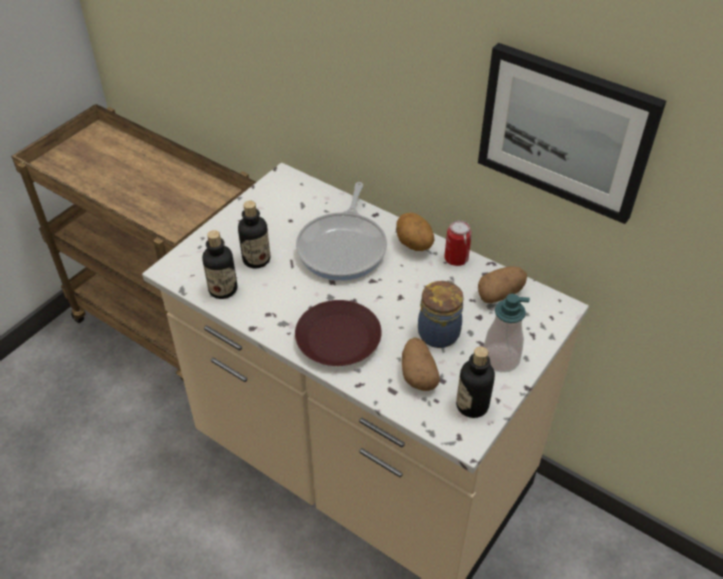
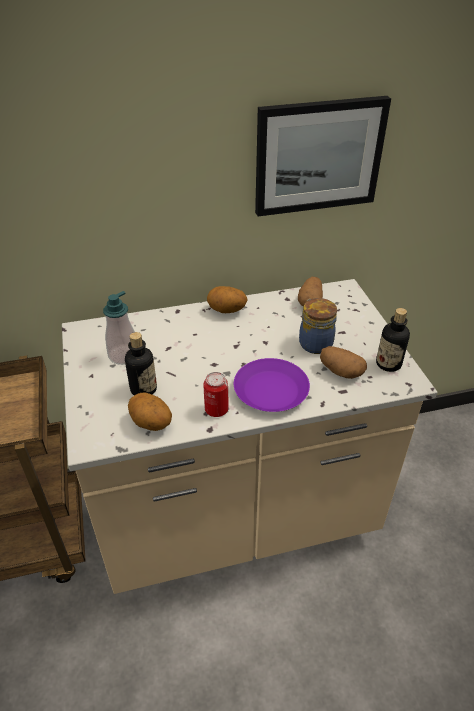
camera: 50 degrees left, 5 degrees down
(223, 289) = (151, 424): bottle -> potato
(338, 340) = (271, 391): brown plate -> purple plate
(344, 247) = (189, 341): frying pan -> none
(456, 259) = (261, 302): can -> can (216, 410)
(500, 359) = (362, 332): soap dispenser -> soap dispenser (123, 355)

